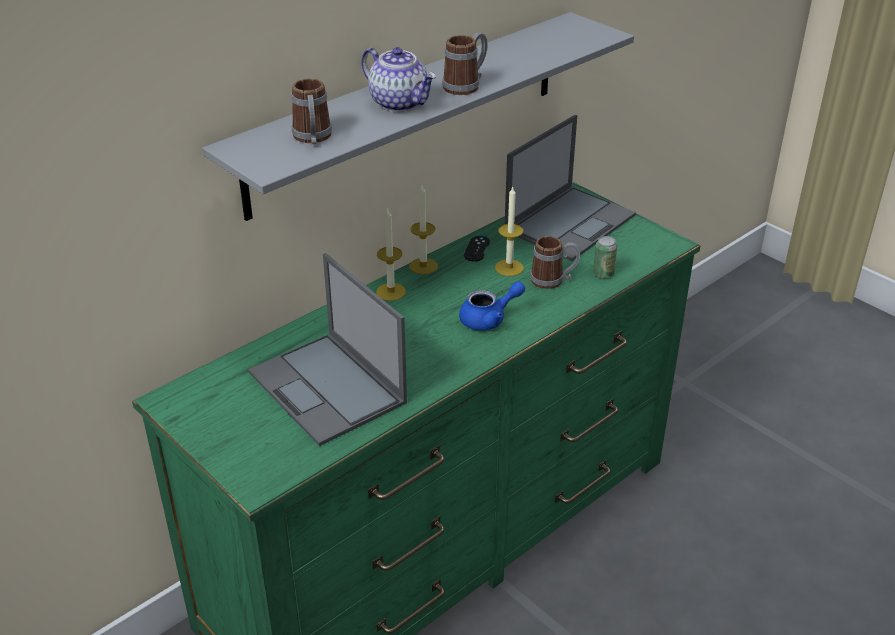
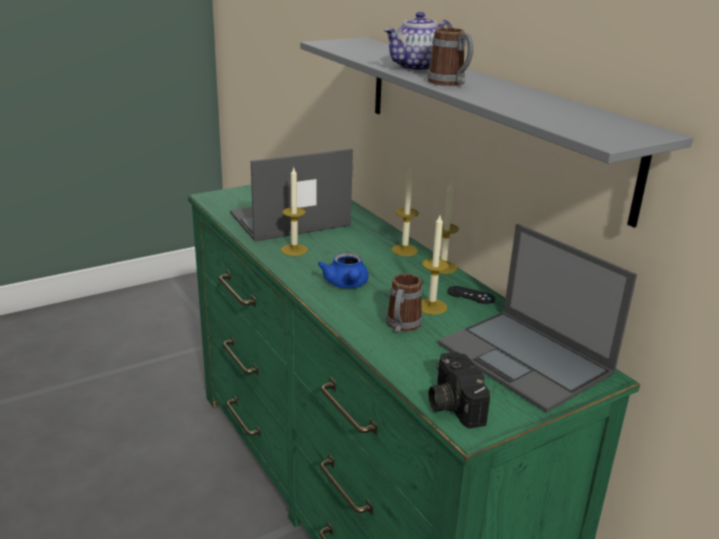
camera: 100 degrees right, 10 degrees down
(313, 138) = (362, 50): mug -> none
(418, 367) = (294, 250): none -> candle
(603, 274) = (406, 359): can -> none
(649, 251) = (451, 404): none -> camera

